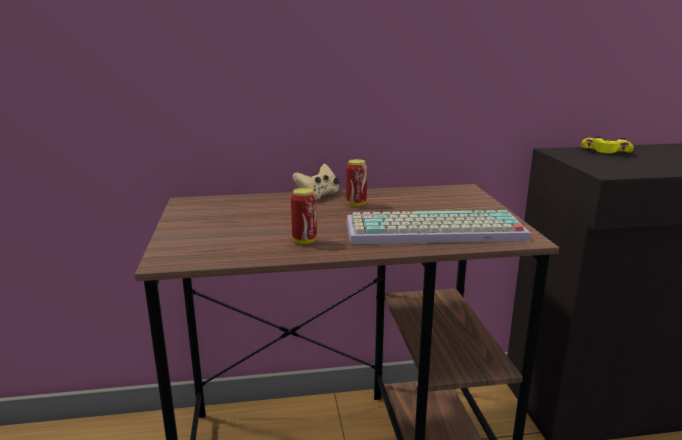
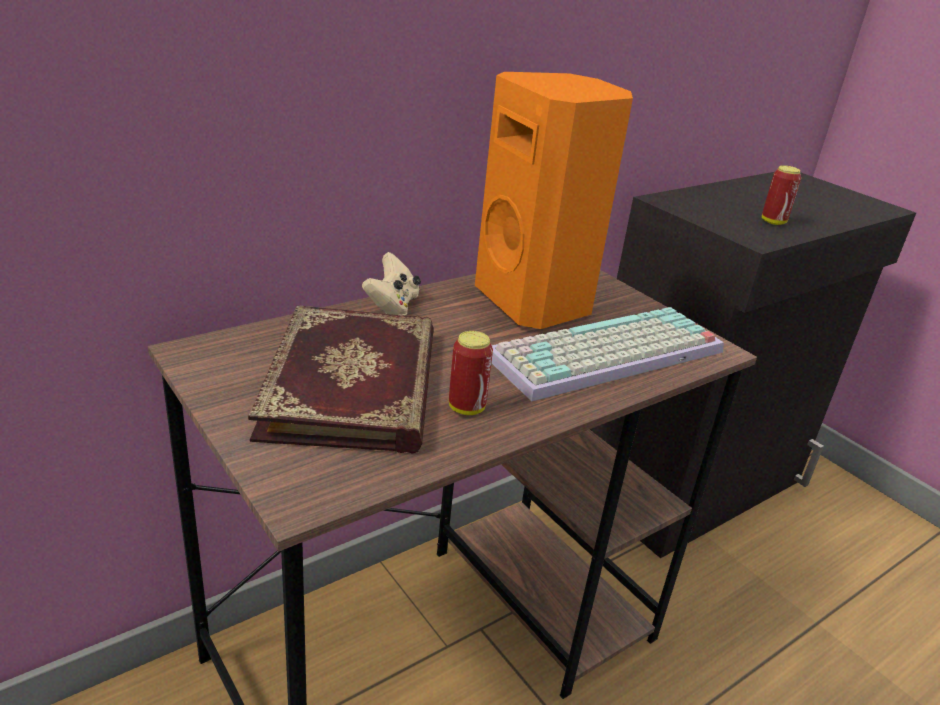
camera: 30 degrees left, 10 degrees up
(253, 223) = (355, 384): none -> book
(356, 204) = (463, 317): can -> can (773, 222)
(416, 203) = (537, 302): none -> orange speaker
(605, 152) = (715, 197): yellow game controller -> none

